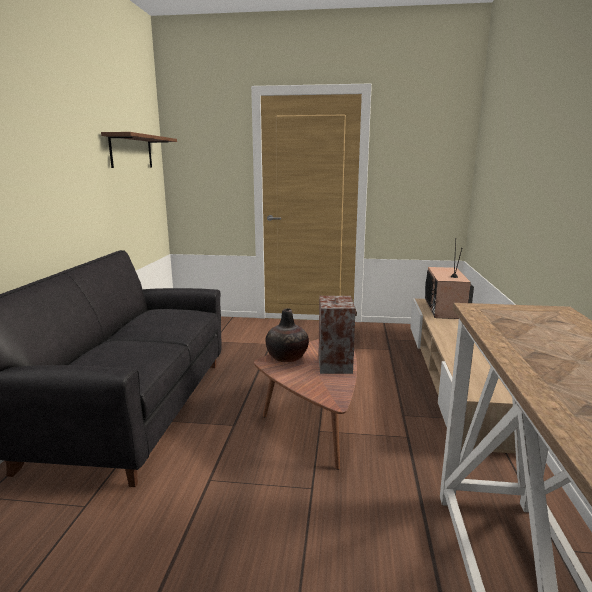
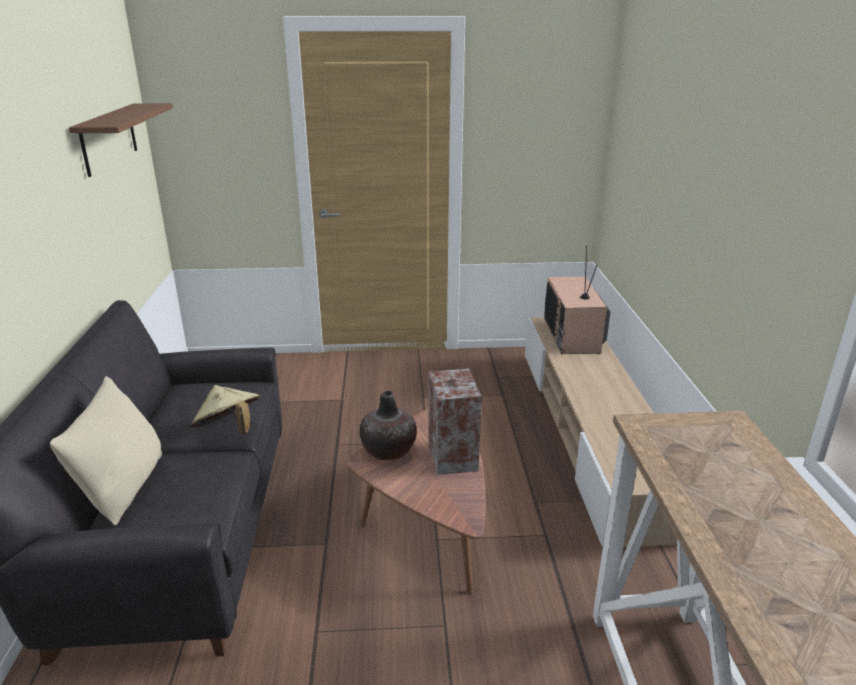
camera: 10 degrees left, 10 degrees up
(87, 353) = (123, 487): none -> beige pillow
(172, 330) = (229, 430): none -> beige hat

